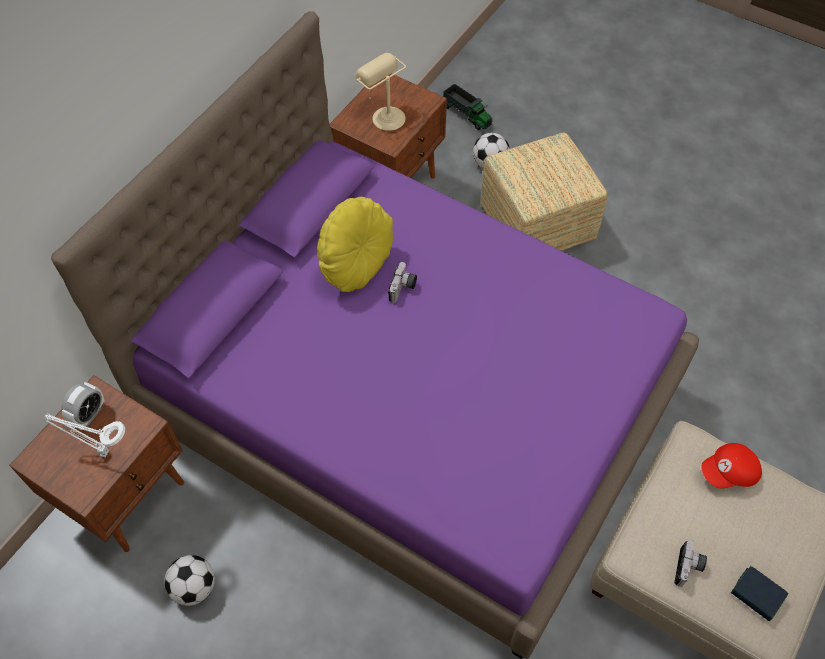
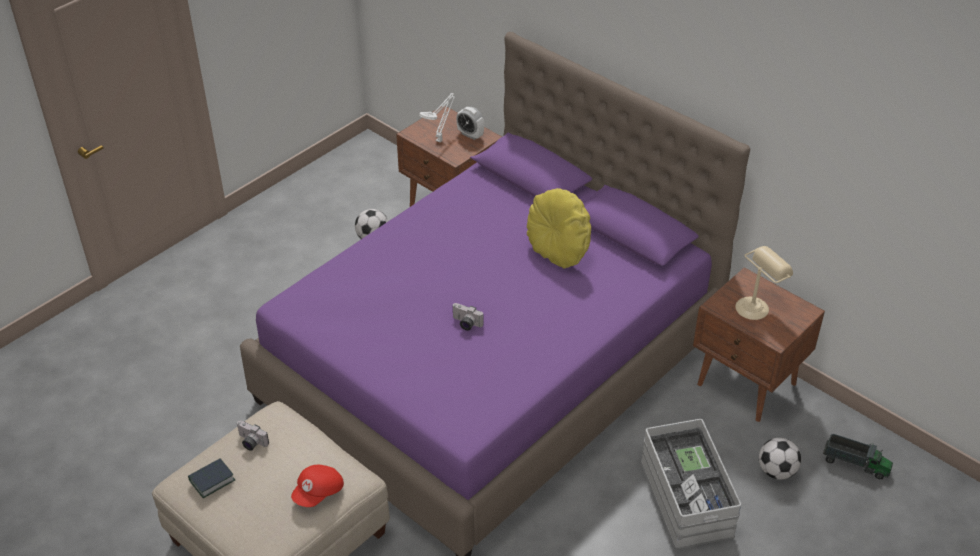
camera: 100 degrees right, 15 degrees down
(403, 288) = (531, 277): camera -> camera (465, 324)
(467, 114) = (855, 463): toy truck -> toy truck turned 120 degrees counterclockwise
(537, 223) = (687, 497): ottoman -> grey storage box
(729, 473) = (319, 493): red cap -> red cap turned 135 degrees counterclockwise

